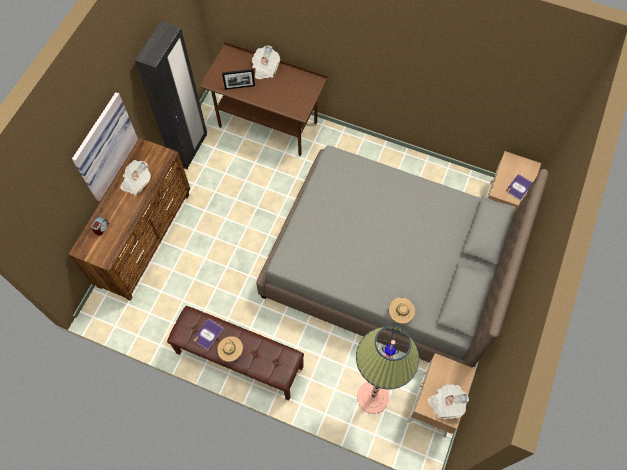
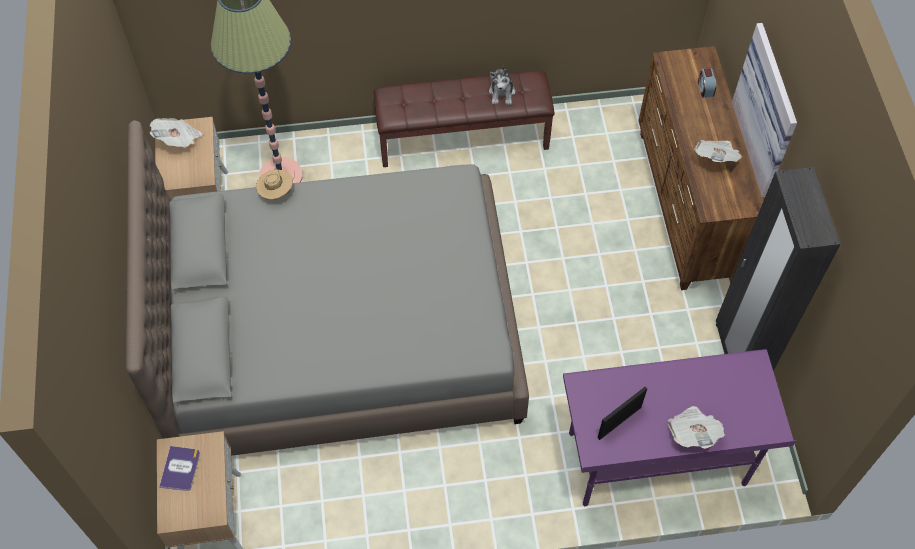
camera: 150 degrees right, 5 degrees down
(208, 334) = (502, 93): book -> plush toy
(231, 351) = (463, 89): beige hat -> none
(240, 87) = (705, 378): picture frame -> picture frame (619, 422)
(268, 125) = (656, 460): brown desk -> purple desk

